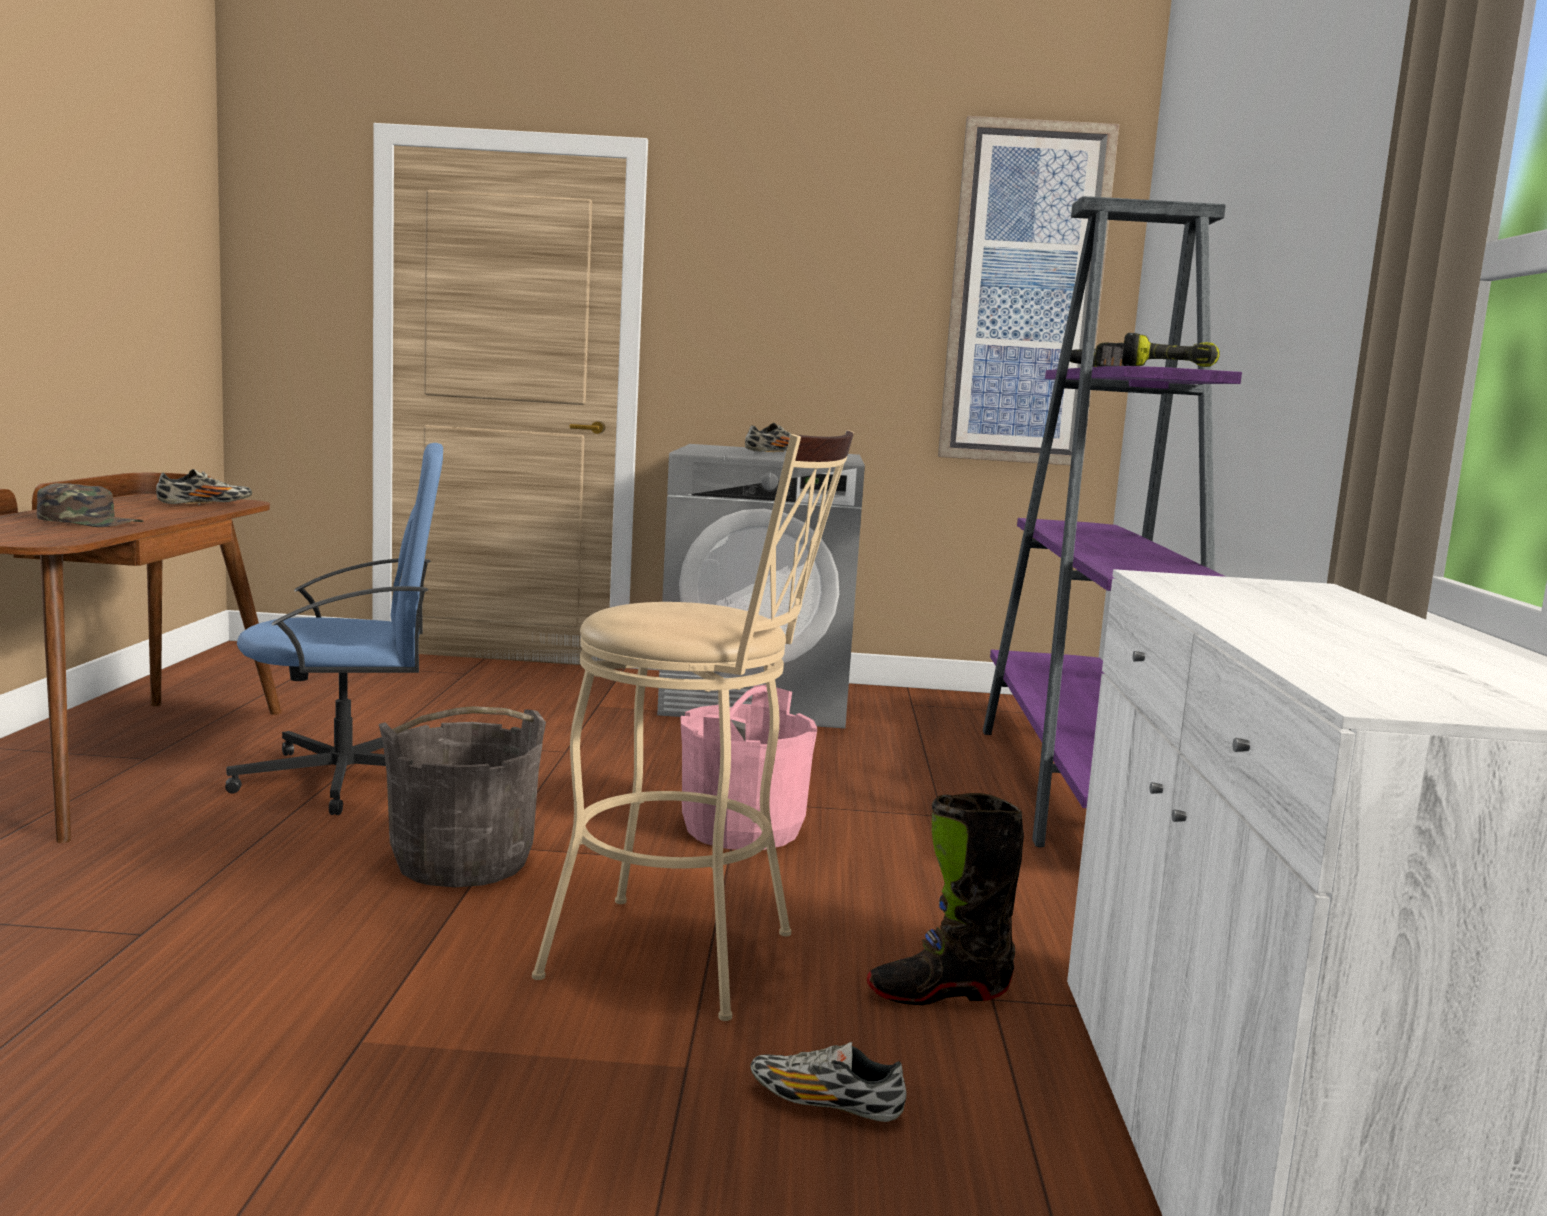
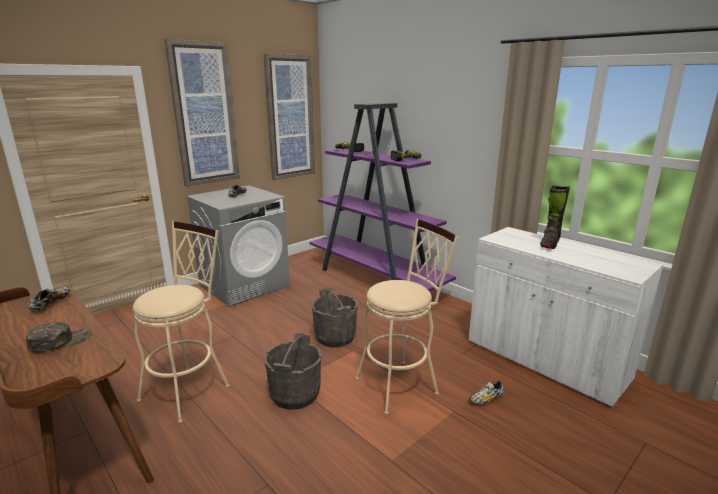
camera: 45 degrees left, 10 degrees up
(347, 779) = (190, 389): blue office chair -> beige stool
(742, 829) = (335, 337): pink bucket -> grey bucket
(774, 259) = (204, 114): none -> picture
(939, 993) = (453, 358): black boot -> black boot (549, 244)

